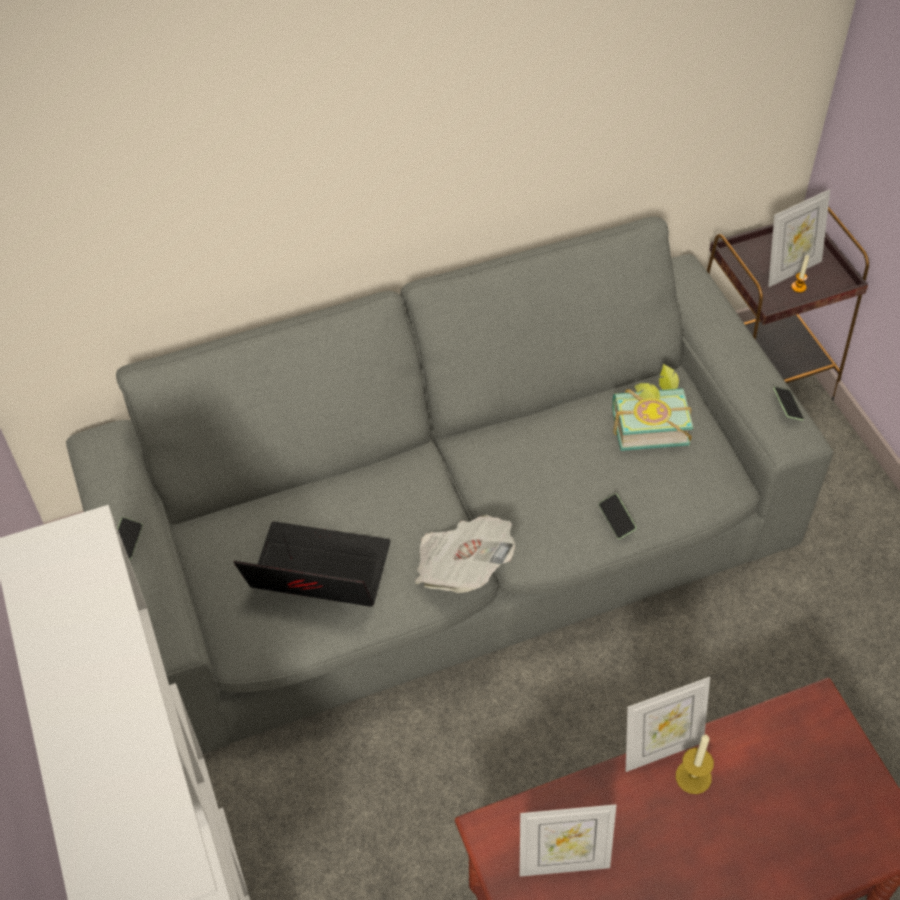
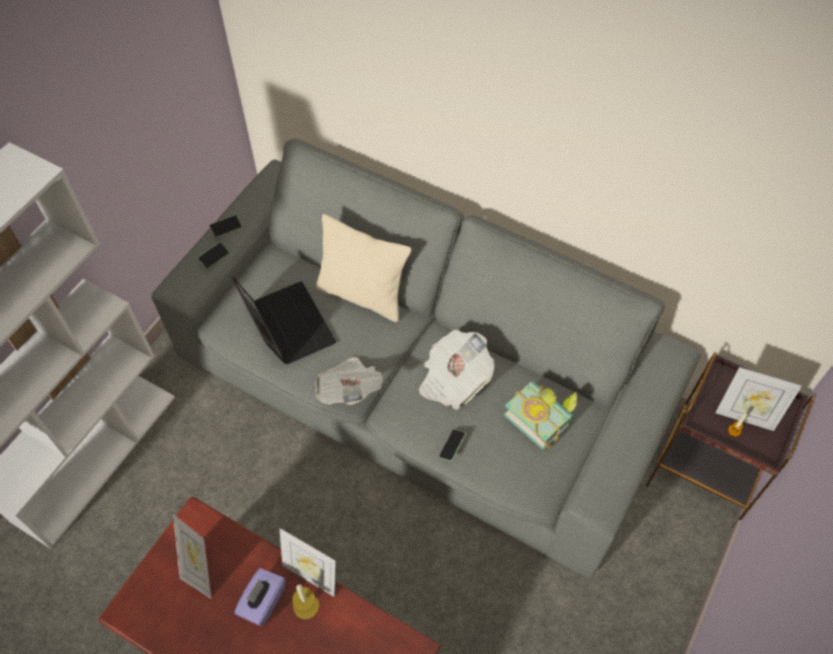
camera: 50 degrees right, 5 degrees up
(347, 478) = (363, 295): none -> beige pillow
(538, 465) = (453, 379): none -> newspaper
(563, 862) = (200, 569): picture frame -> picture frame turned 150 degrees counterclockwise
(655, 819) = (263, 602): none -> purple tissue box
(787, 407) = (617, 486): phone -> phone (214, 258)

